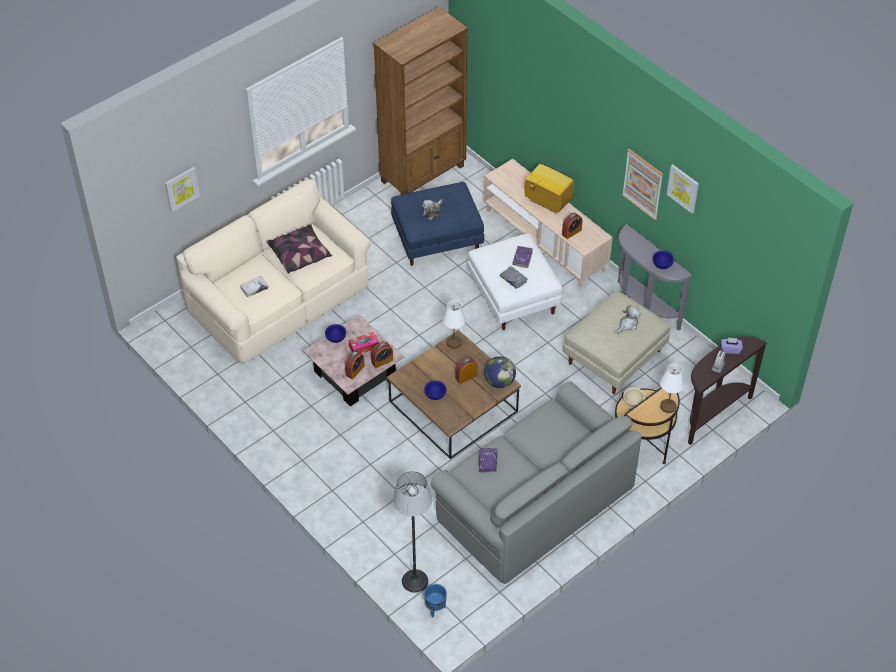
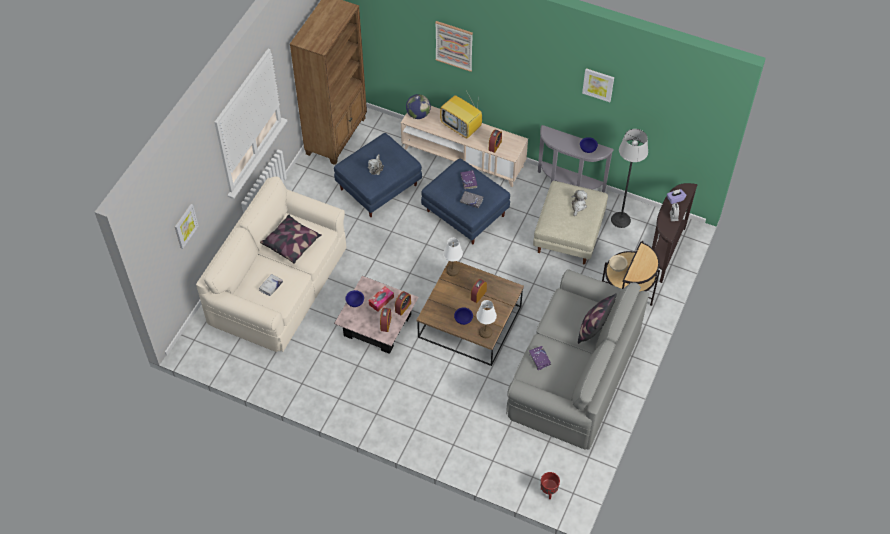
camera: 25 degrees left, 5 degrees up
(414, 580) = (520, 475): floor lamp -> floor lamp (620, 220)
(435, 609) = (548, 491): blue planter -> red planter
(499, 382) = (506, 289): globe -> globe (418, 114)
(512, 296) = (464, 213): white ottoman -> blue ottoman
(546, 202) = (462, 127): television -> television turned 150 degrees counterclockwise
(565, 454) = (593, 329): none -> pillow
(643, 184) = (555, 90): picture -> picture (454, 45)
(668, 406) = (651, 261): white table lamp -> white table lamp (486, 332)

